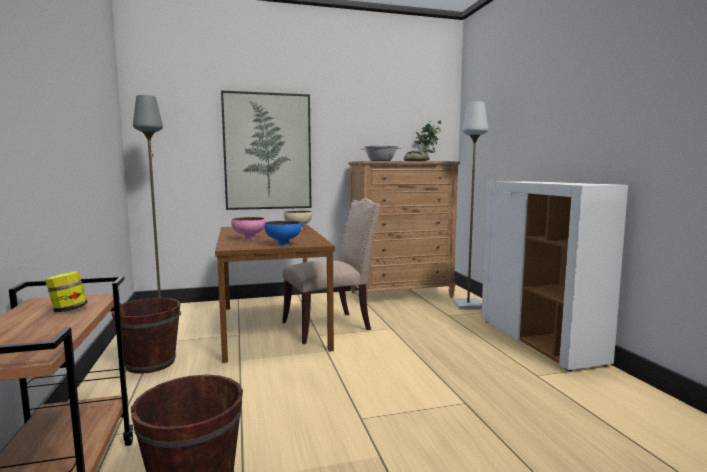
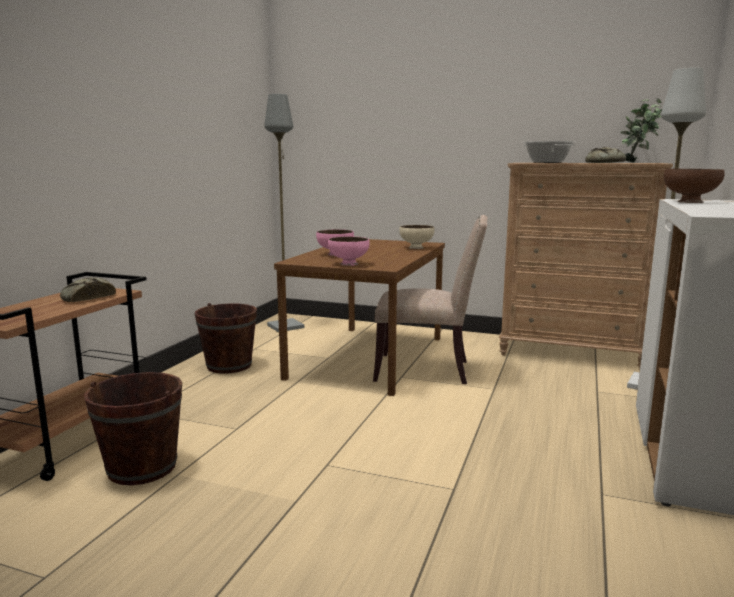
camera: 35 degrees right, 5 degrees up
(68, 310) = (86, 298): jar -> bread
(267, 151) = (414, 150): picture -> none
(283, 244) = (348, 264): blue bowl -> pink bowl
(517, 181) = (689, 202): none -> brown bowl

